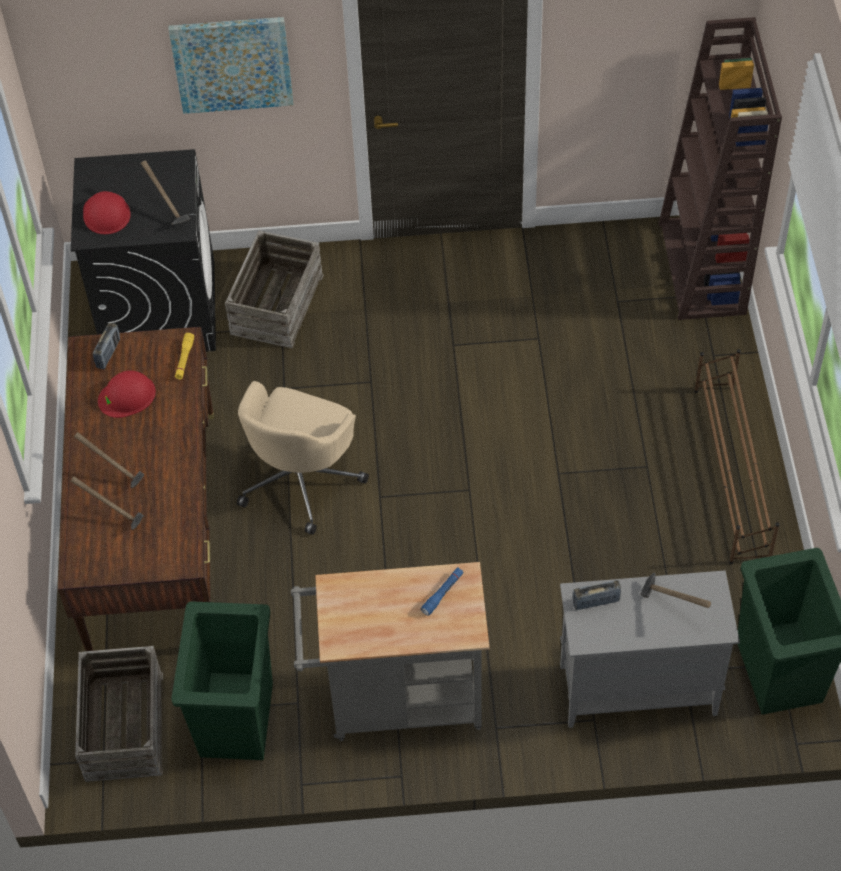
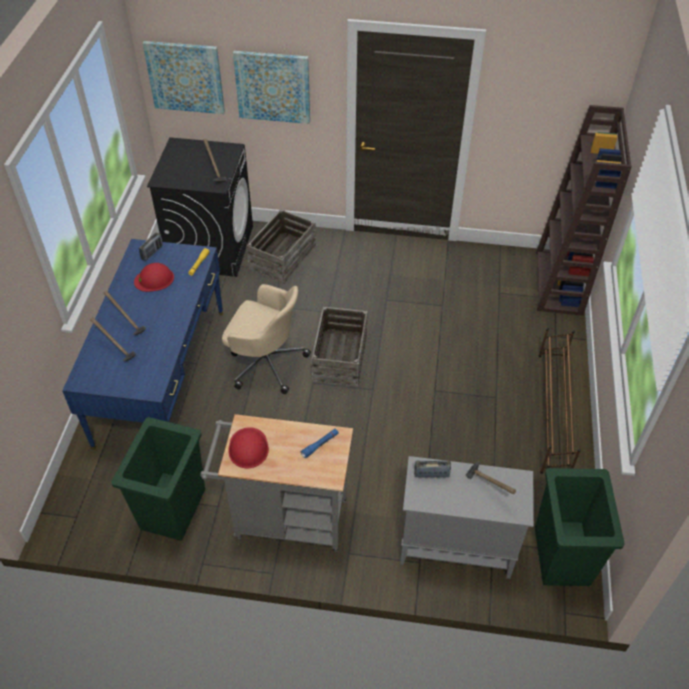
camera: 10 degrees right, 5 degrees down
(94, 70) = (185, 77): none -> picture
(106, 213) = (176, 169): red hard hat -> red hard hat (248, 448)
(123, 726) = (97, 497): crate -> crate (339, 357)
(153, 532) = (161, 376): brown desk -> blue desk
(301, 479) = (265, 362): beige office chair -> beige office chair turned 105 degrees counterclockwise

